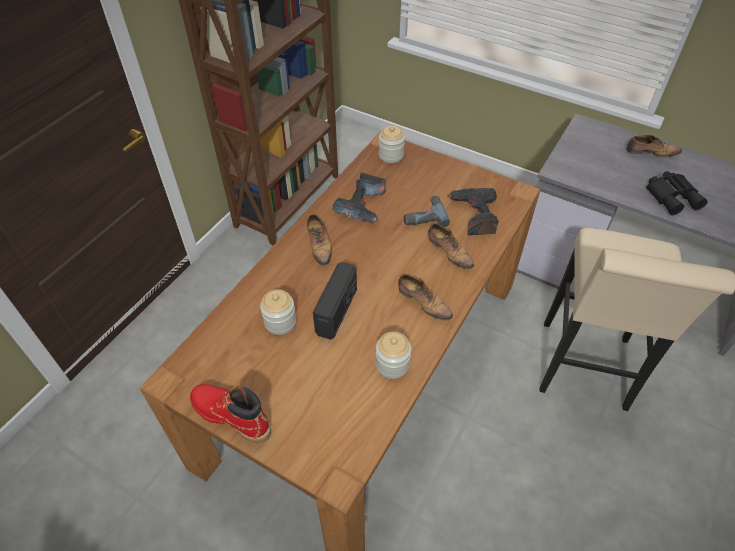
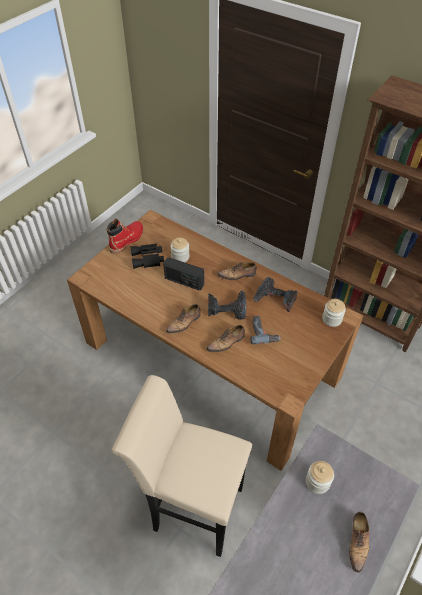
camera: 95 degrees right, 0 degrees up
(392, 364) = (142, 303): jar -> jar (317, 482)
(474, 215) = (263, 363): power drill -> power drill (227, 308)
(672, 196) = (288, 537): black binoculars -> black binoculars (148, 259)

